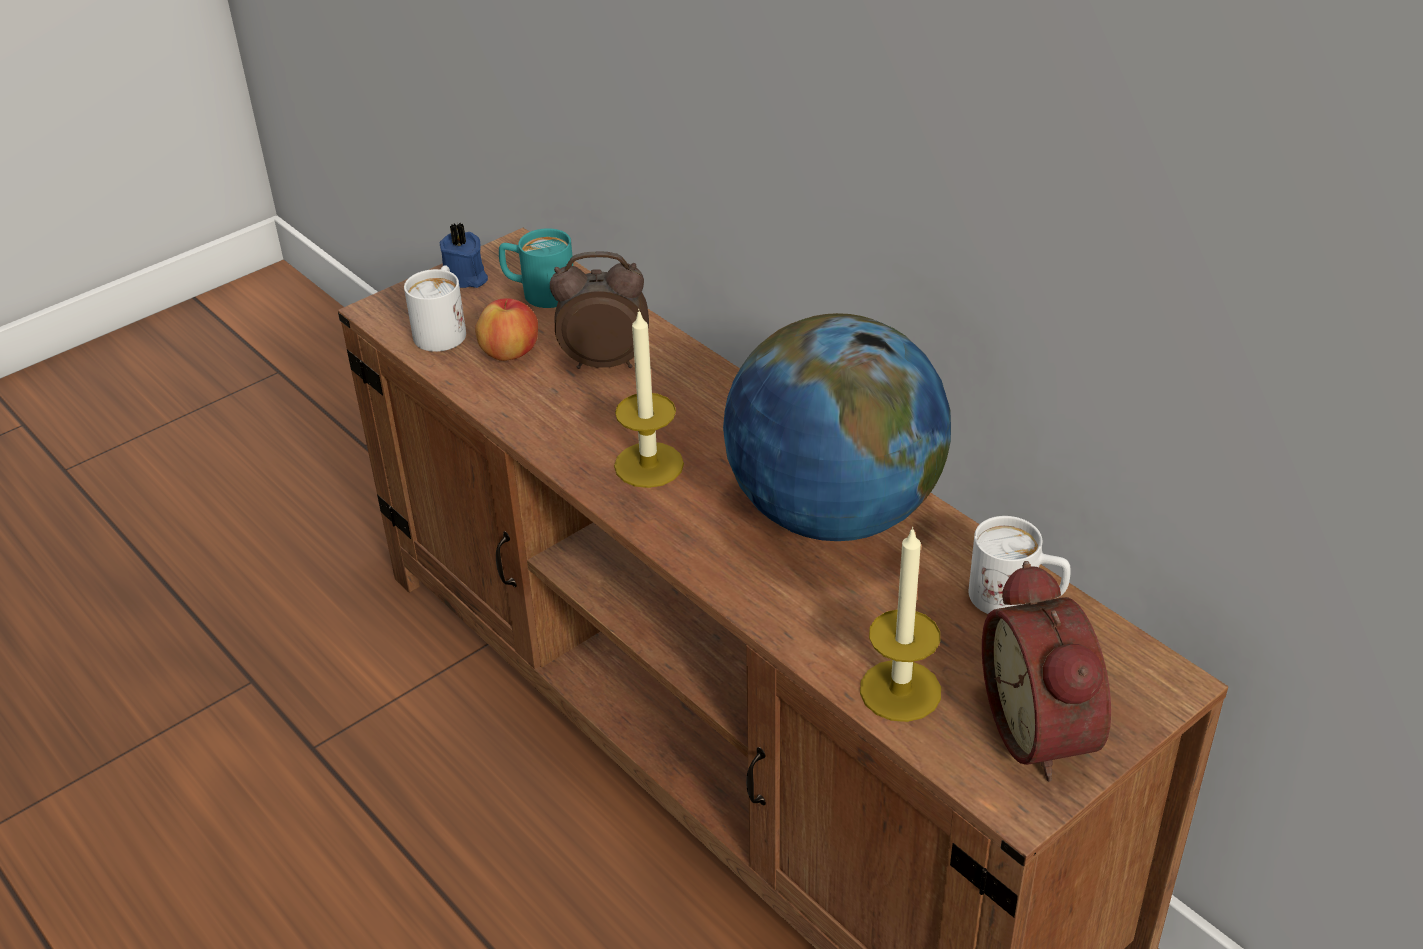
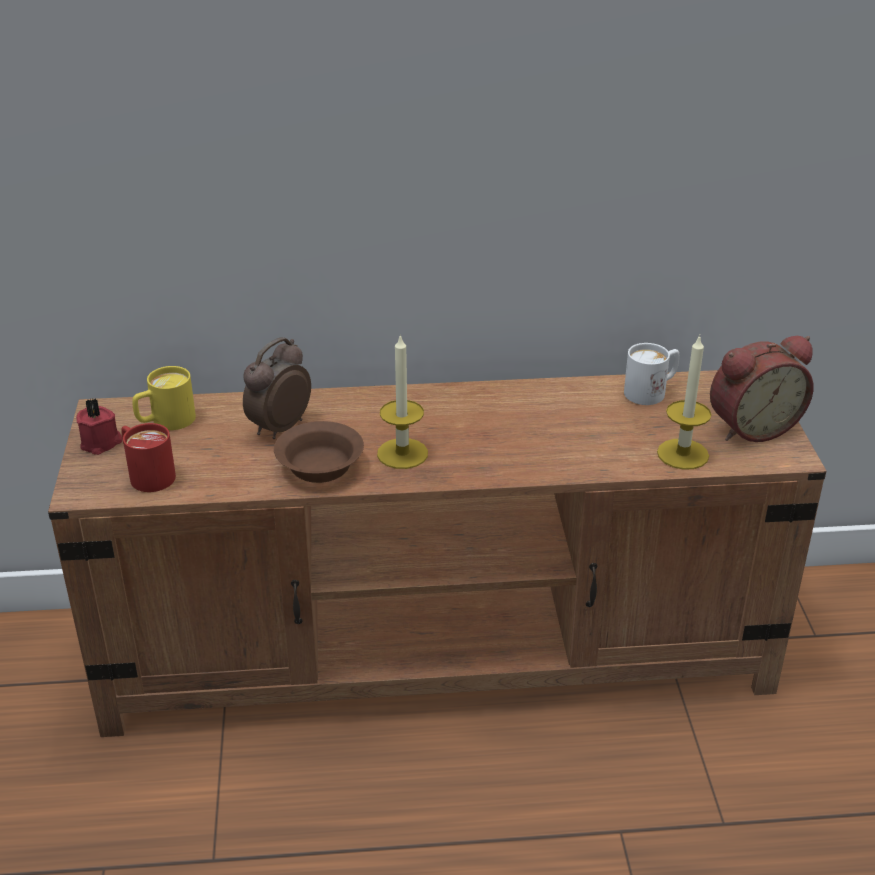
camera: 55 degrees left, 5 degrees down
(443, 329) = (146, 474): white mug -> red mug
(465, 278) = (102, 443): blue candle -> red candle
(510, 353) = (216, 458): apple -> none
(538, 292) = (165, 422): turquoise mug -> yellow mug
(566, 422) = (320, 466): none -> brown bowl
(833, 513) = (523, 412): globe -> none
(1045, 730) = (751, 426): alarm clock -> alarm clock turned 45 degrees counterclockwise

